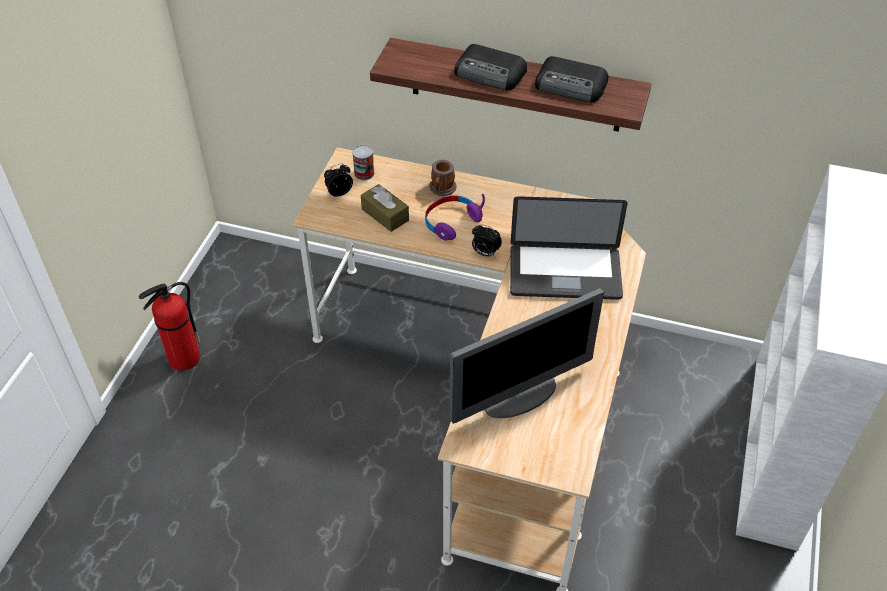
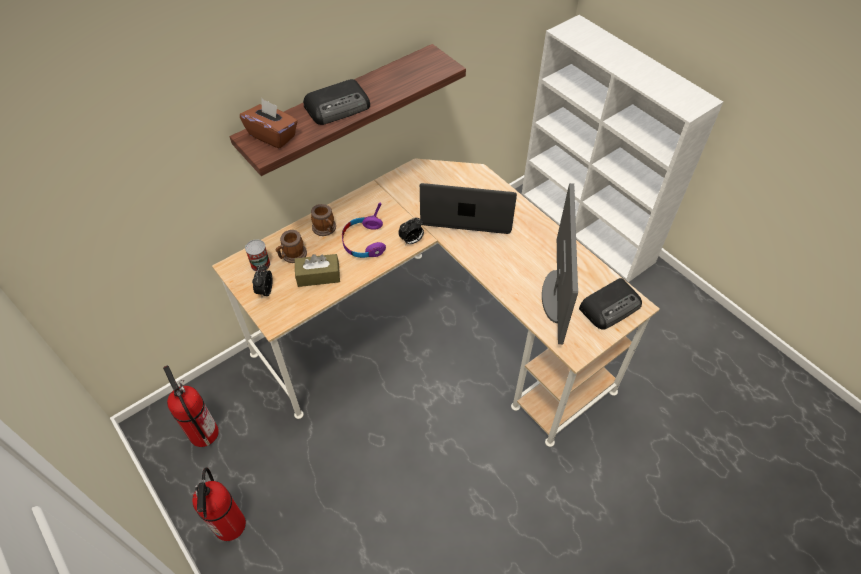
camera: 55 degrees left, 5 degrees up
(251, 287) = (203, 433): none -> fire extinguisher
(391, 186) = (292, 255): none -> mug
(414, 58) = (273, 135): none -> brown tissue box
(565, 273) = (468, 211): laptop -> laptop turned 120 degrees counterclockwise
(571, 86) = (396, 77): radio -> radio (610, 306)

